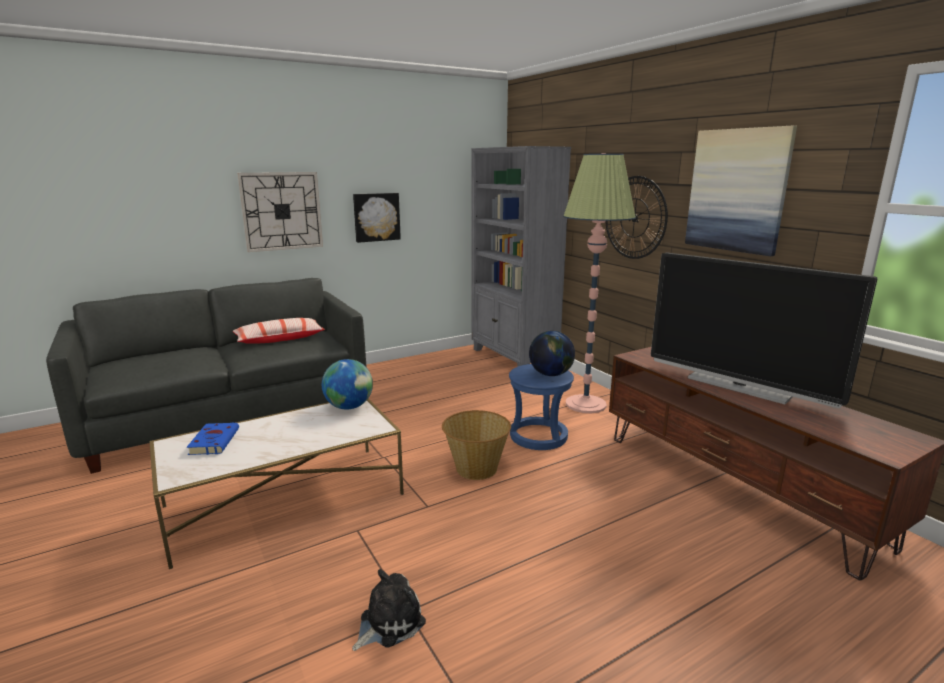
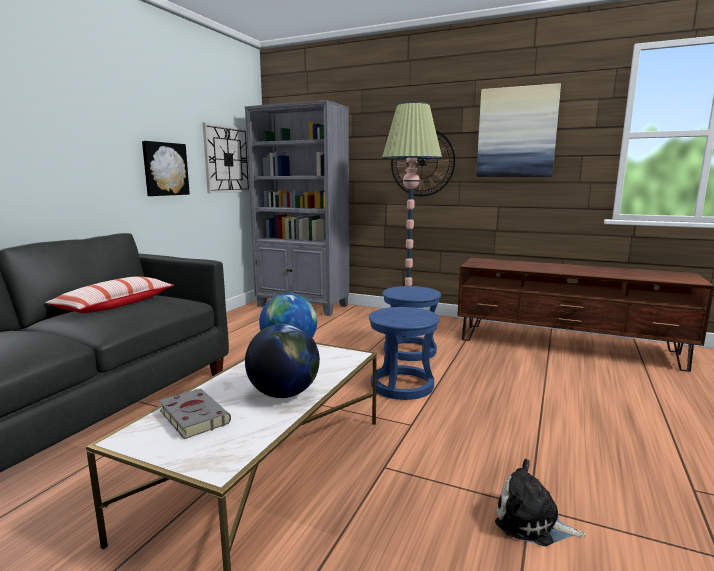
camera: 35 degrees left, 5 degrees down
(214, 441) = (192, 416): blue book -> grey book
(282, 211) = (66, 153): wall clock -> wall clock (227, 159)
(388, 622) = (532, 522): plush toy -> plush toy turned 75 degrees counterclockwise
(476, 468) = (402, 385): basket -> blue stool
(551, 374) = (418, 291): globe -> globe (284, 393)
(739, 386) = (564, 268): television -> none

